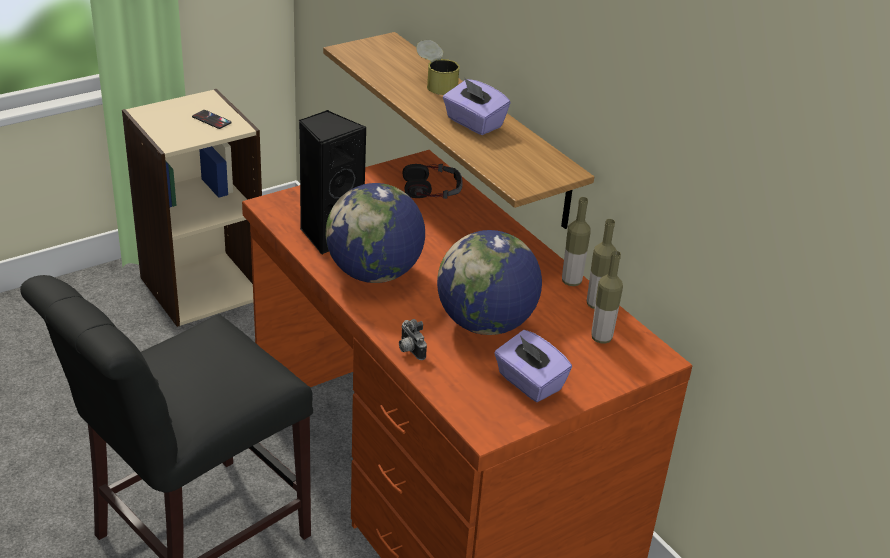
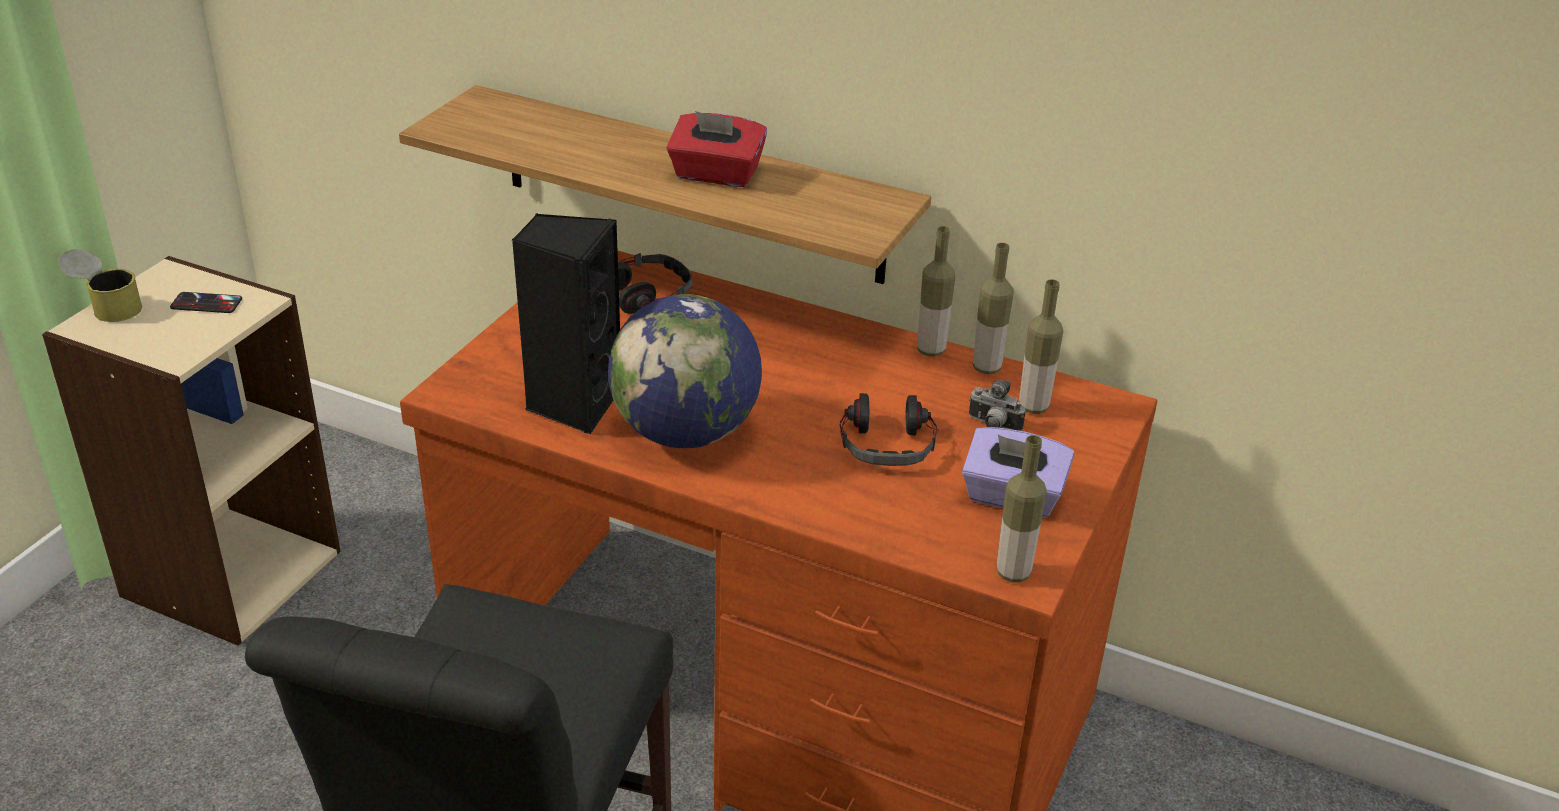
camera: 30 degrees left, 0 degrees up
(409, 350) = (832, 517): camera -> camera (992, 426)
(436, 83) = (610, 138): can -> can (107, 306)
(474, 123) = (716, 175): purple tissue box -> red tissue box
(482, 423) = (1013, 573): none -> bottle
(485, 324) = (888, 444): globe -> headphones

